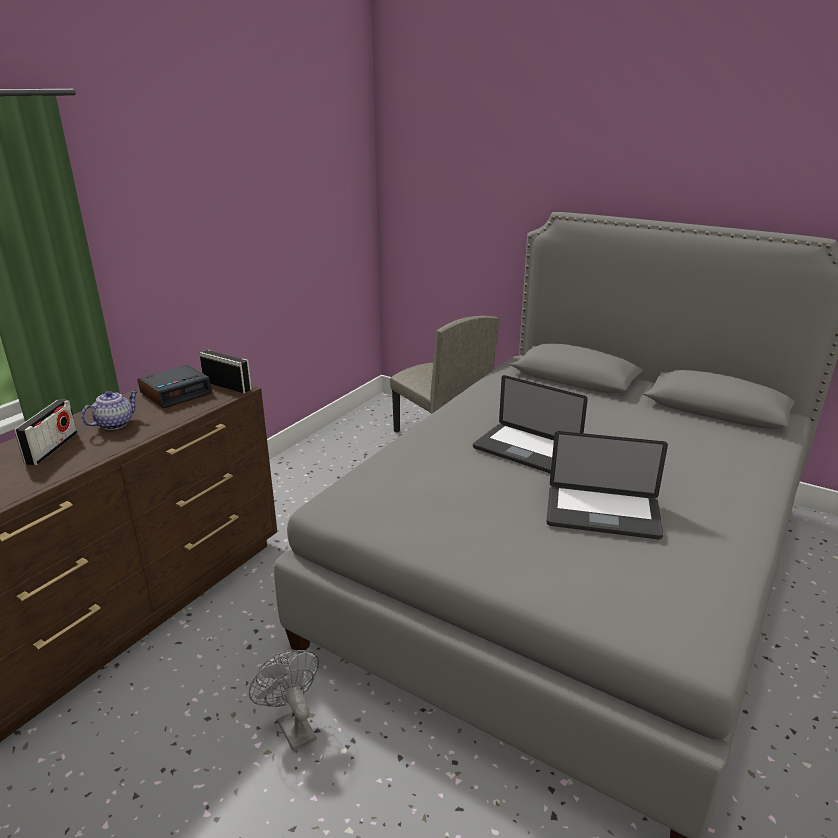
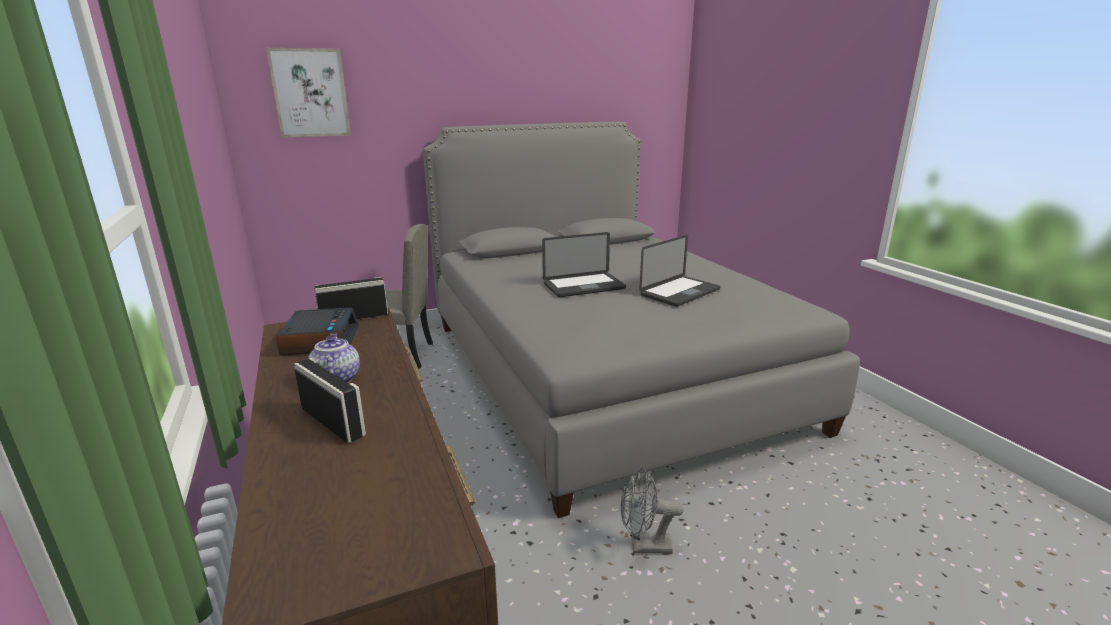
camera: 55 degrees left, 5 degrees down
(441, 160) = (310, 93): none -> picture

